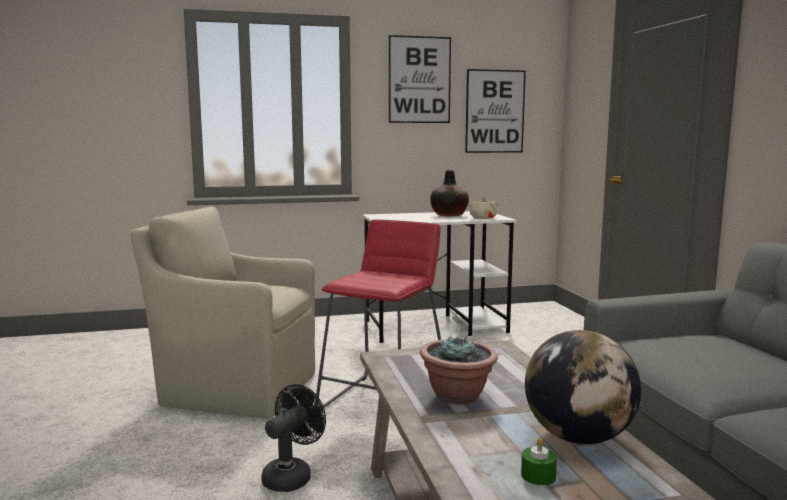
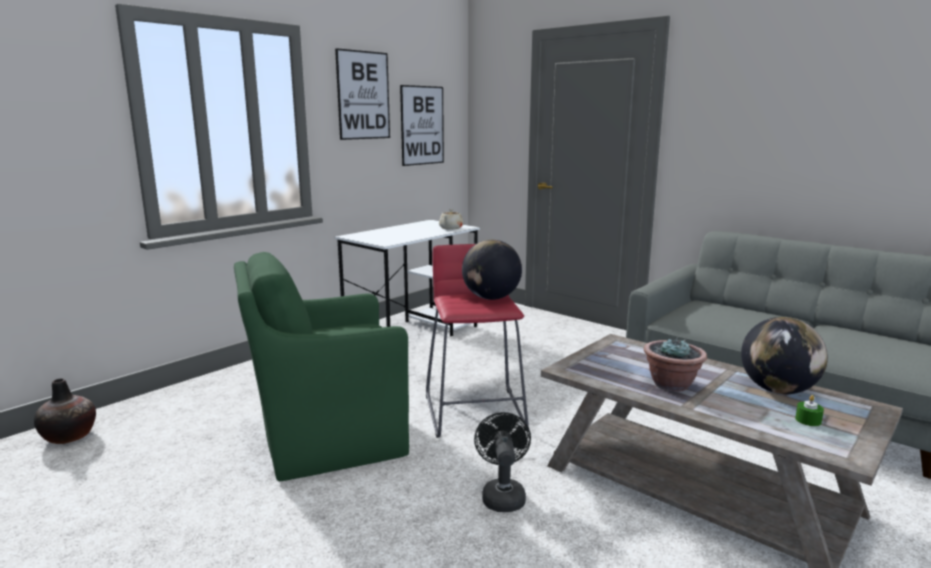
camera: 35 degrees left, 5 degrees up
(236, 388) = (327, 440): beige armchair -> green armchair
(398, 278) = (491, 298): none -> globe
(449, 215) = (416, 228): vase -> vase (69, 436)

